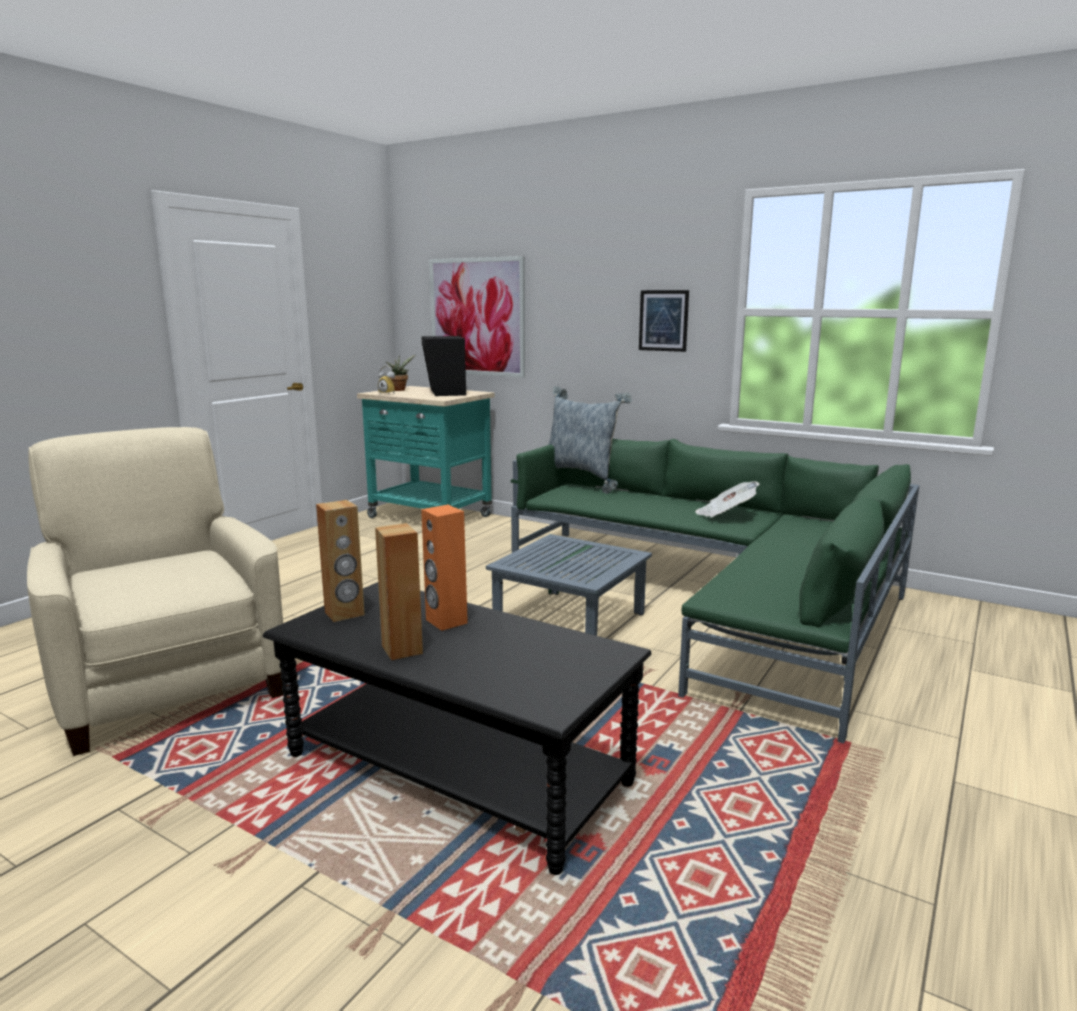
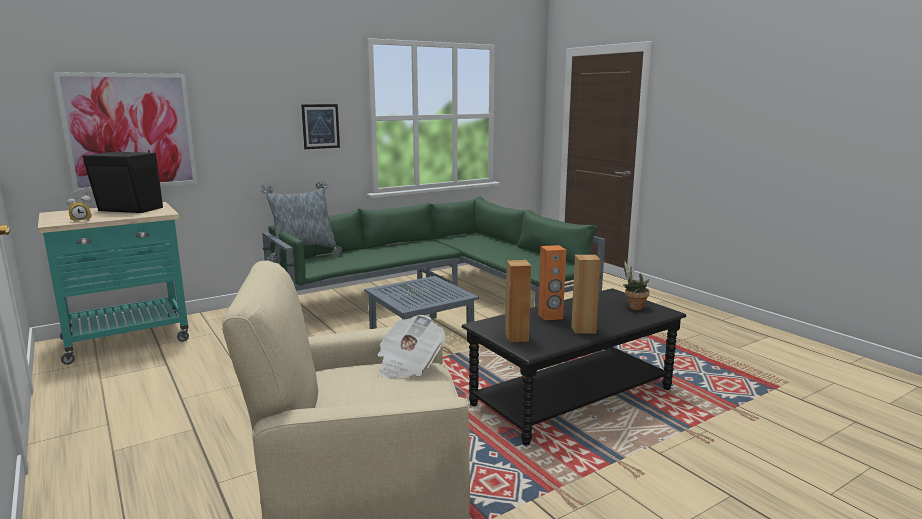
camera: 65 degrees left, 0 degrees up
(400, 390) = (63, 216): potted plant -> potted plant (633, 307)
(725, 515) = (423, 246): newspaper -> newspaper (408, 365)

